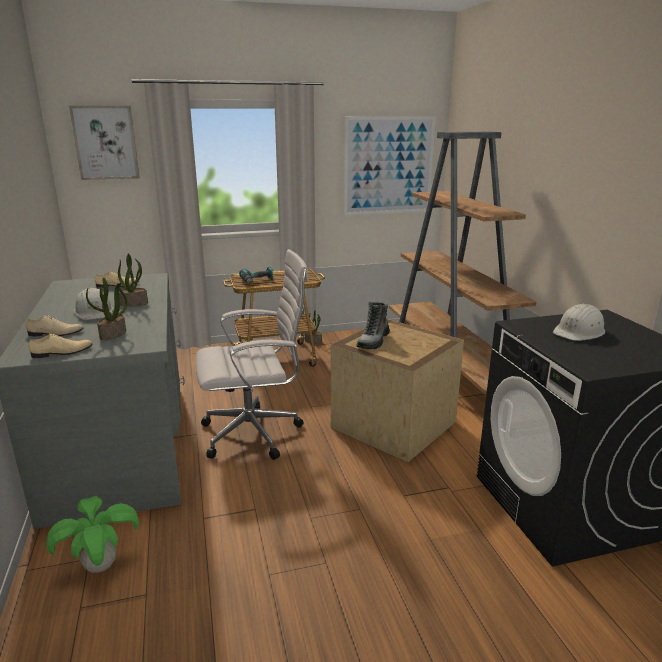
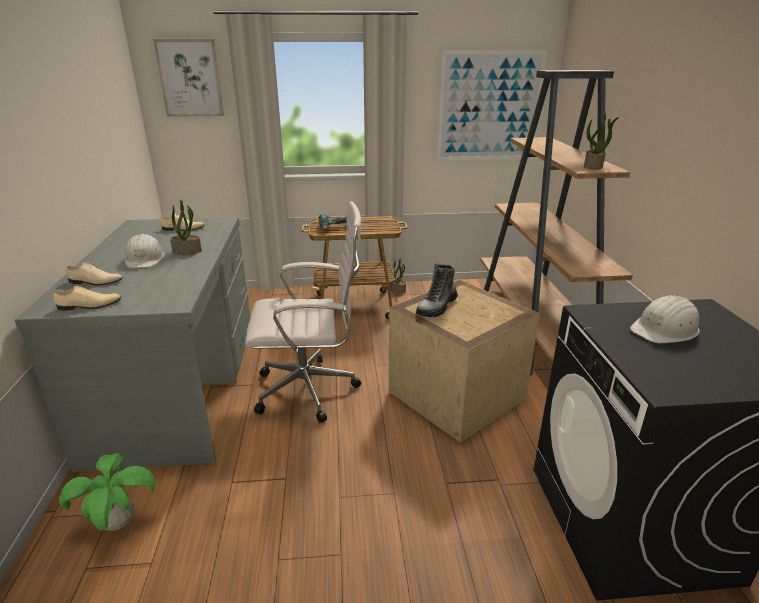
camera: 10 degrees right, 5 degrees up
(113, 334) = (148, 287): potted plant -> potted plant (593, 166)

